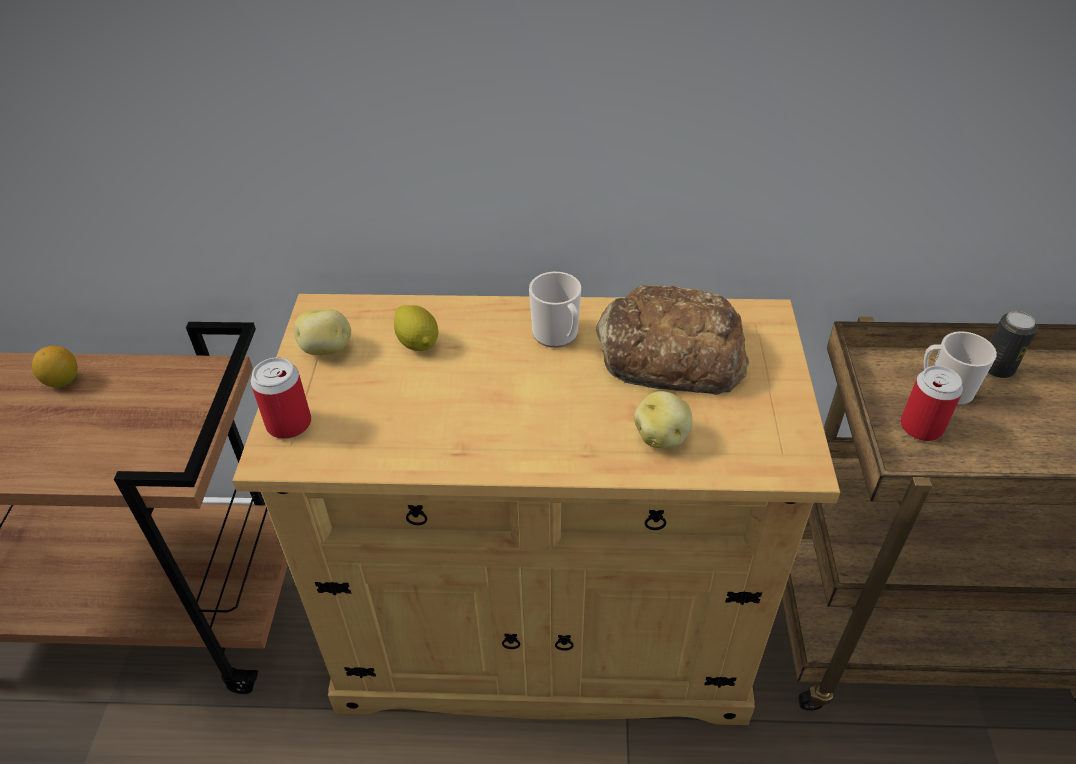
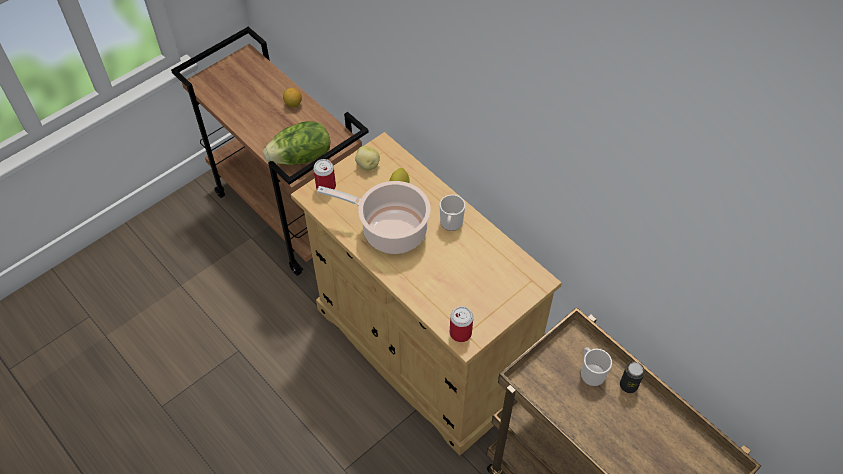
camera: 45 degrees right, 10 degrees up
(164, 443) = (301, 157): none -> lettuce
(479, 407) = (390, 230): none -> cooking pot
(662, 436) = (434, 292): potato -> none
(669, 352) = (481, 264): bread -> none
(921, 427) = (556, 376): can -> can (460, 333)

